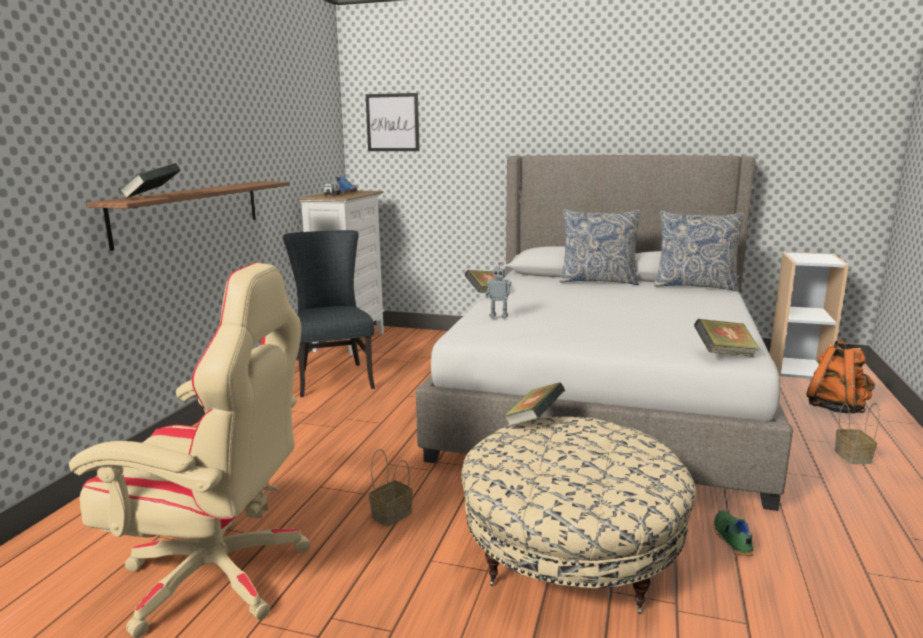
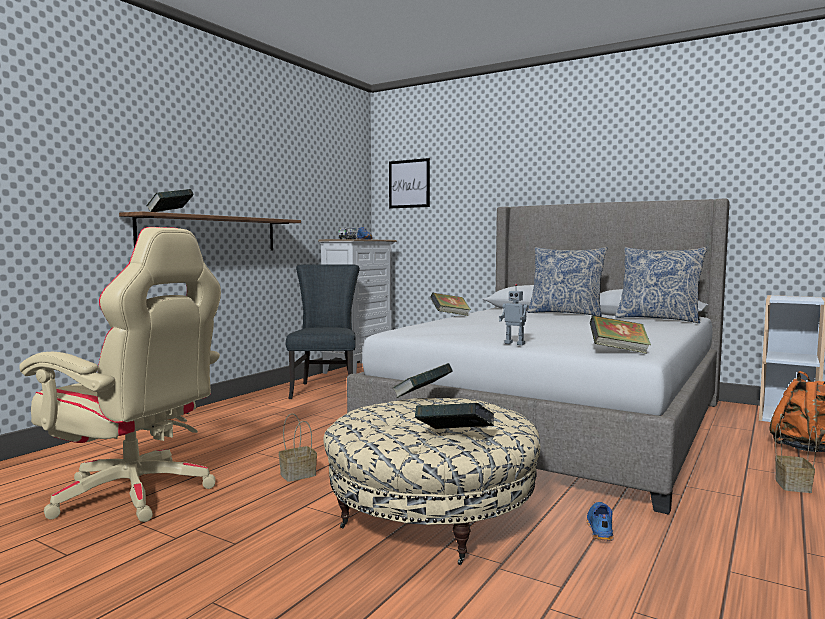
camera: 15 degrees right, 10 degrees down
(499, 316) = (438, 323): toy robot -> toy robot (515, 343)
(628, 488) = (454, 437): none -> book
(731, 539) = (599, 528): green shoe -> blue shoe

